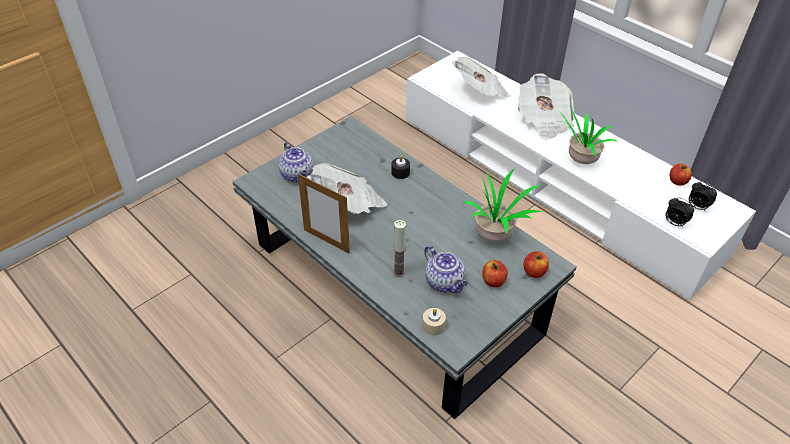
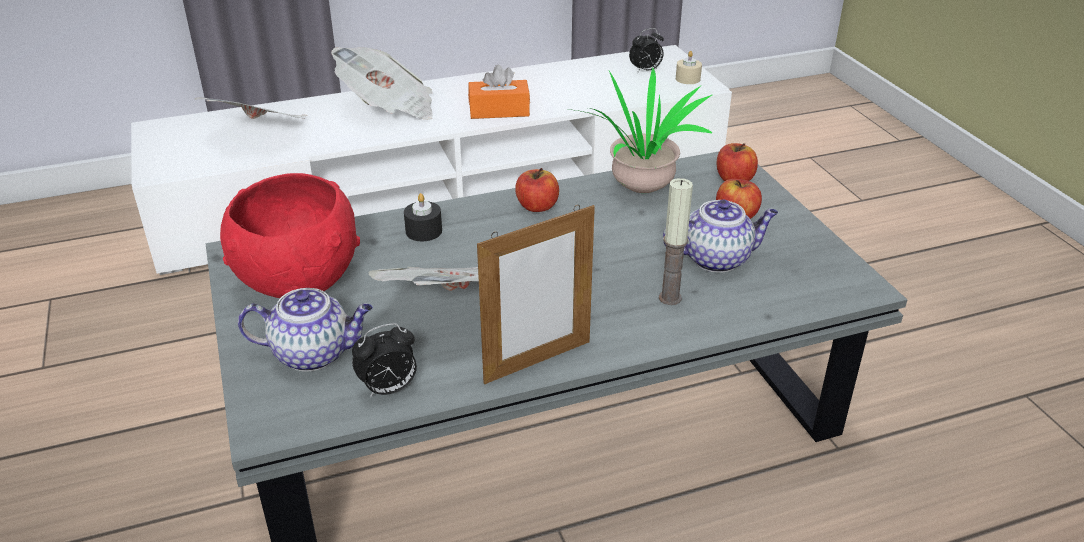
camera: 65 degrees left, 10 degrees down
(340, 151) = (298, 281): none -> red bowl
(433, 326) = (807, 295): beige candle -> beige candle (688, 79)
(579, 161) = (499, 111): potted plant -> orange tissue box
(674, 223) = (662, 91): alarm clock -> alarm clock (388, 389)
(677, 181) = (593, 66): apple -> apple (537, 206)

